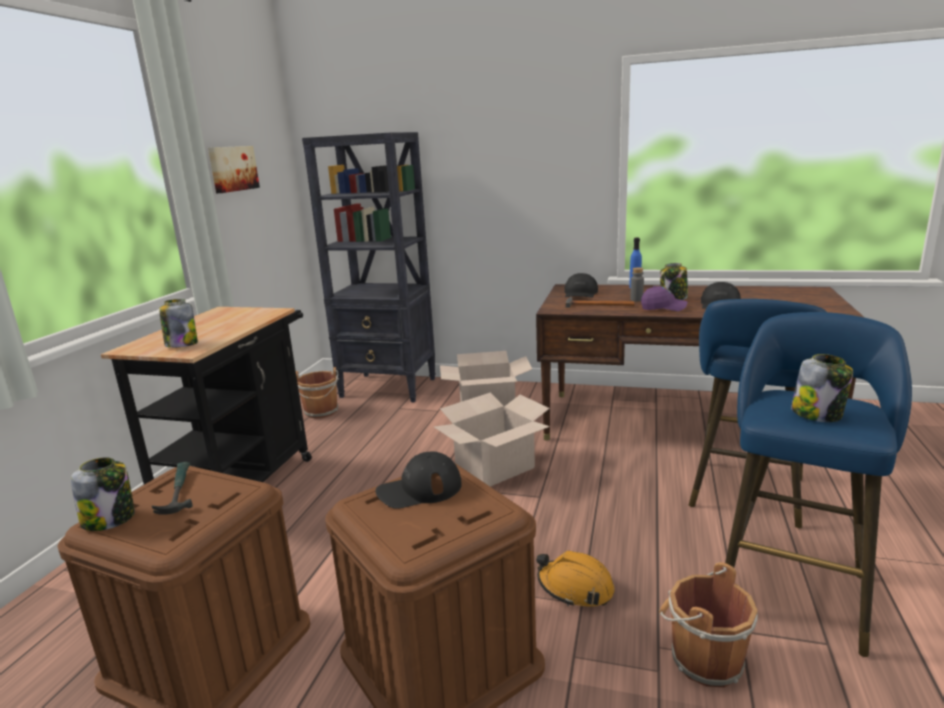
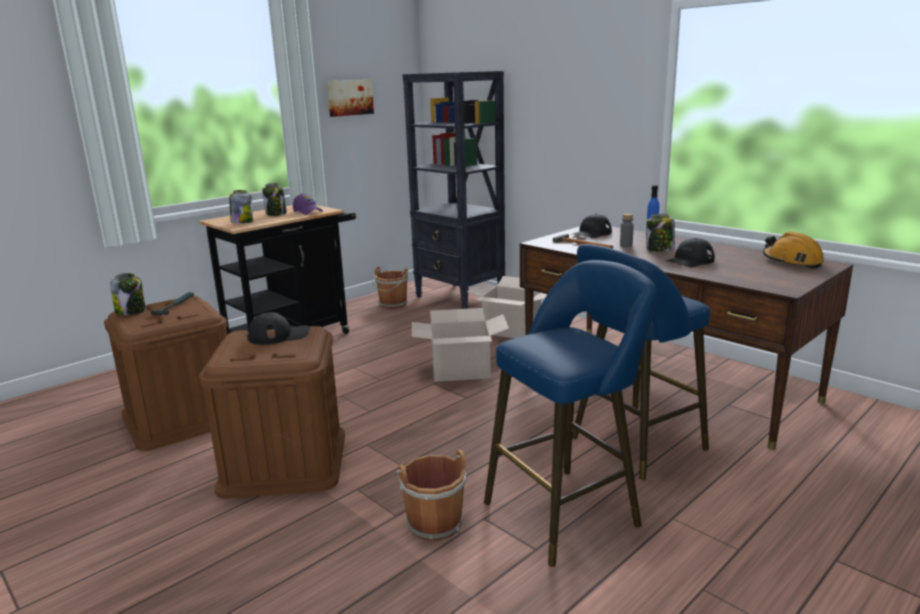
camera: 30 degrees right, 0 degrees up
(419, 489) = (279, 335): black cap -> black cap turned 150 degrees clockwise
(575, 588) = (410, 456): orange hard hat -> orange hard hat (792, 261)
(663, 308) = (632, 255): purple cap -> purple cap (307, 212)
(817, 414) = (554, 346): jar -> jar (276, 214)

